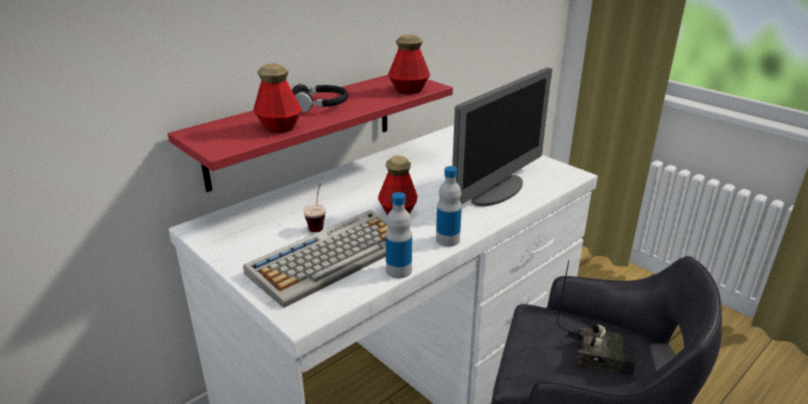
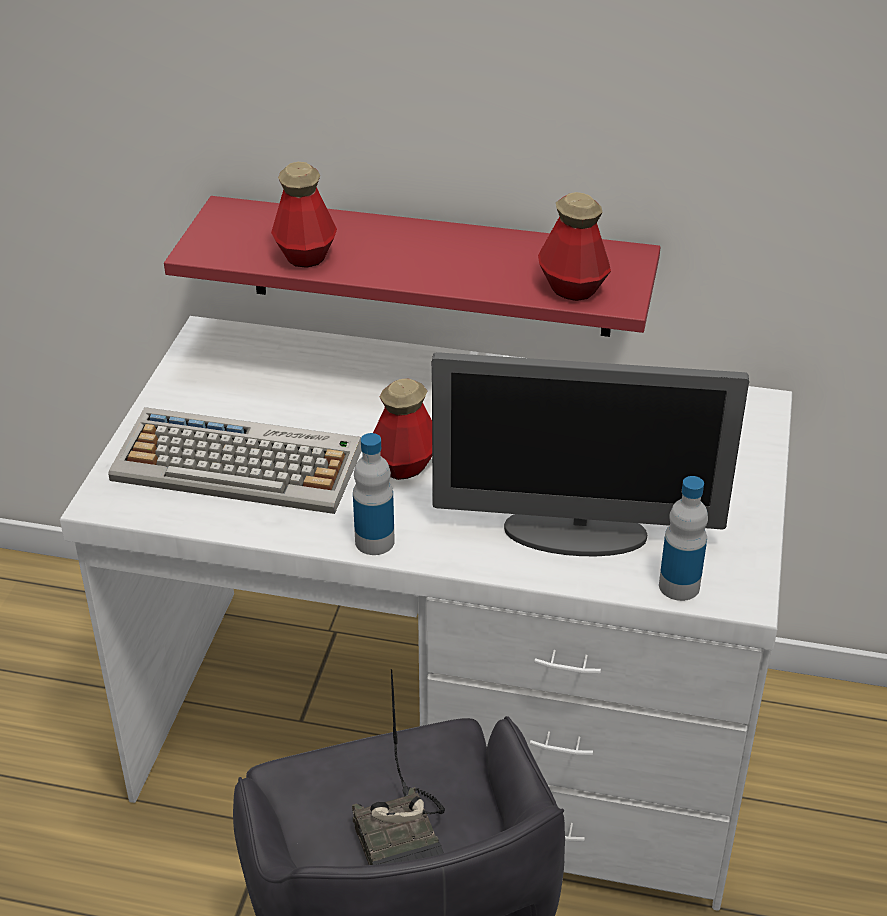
camera: 55 degrees right, 10 degrees up
(318, 224) = (304, 415): cup -> none
(320, 105) = (416, 247): black headphones -> none
(398, 270) = (259, 531): bottle -> bottle (679, 586)

